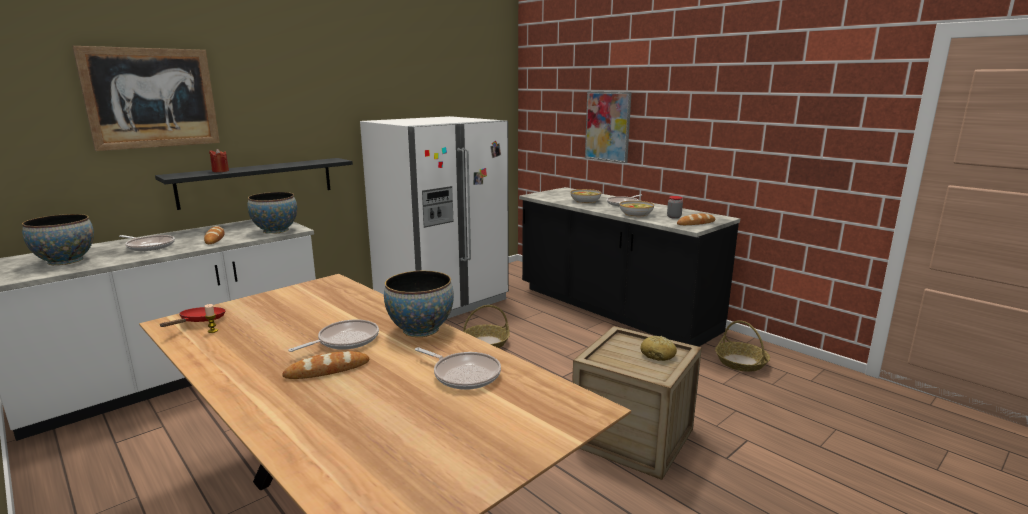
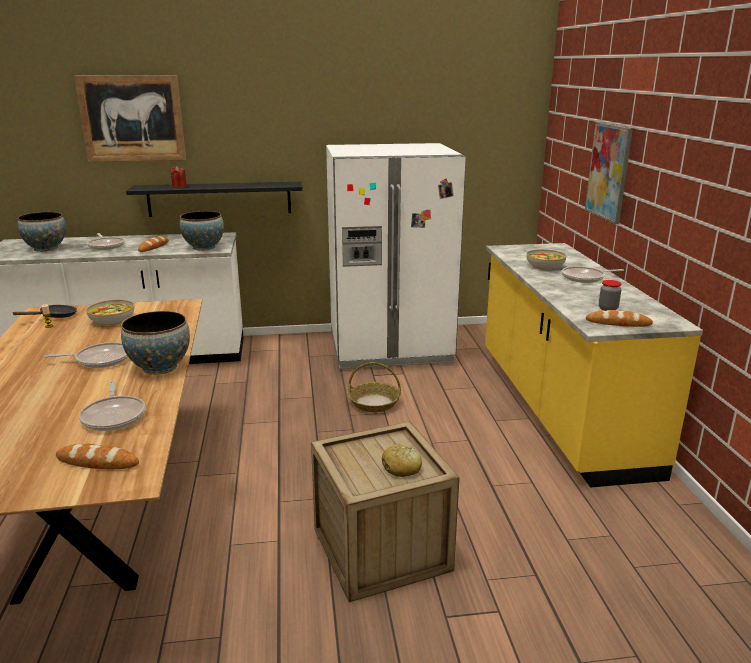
camera: 35 degrees right, 5 degrees up
(200, 321) = (55, 317): red frying pan -> black frying pan
(327, 370) = (50, 379): bread -> bread (97, 462)
(613, 310) = (558, 409): black counter -> yellow counter
(635, 214) = (566, 295): bowl -> bowl (112, 320)
(741, 362) = (631, 525): basket -> none

